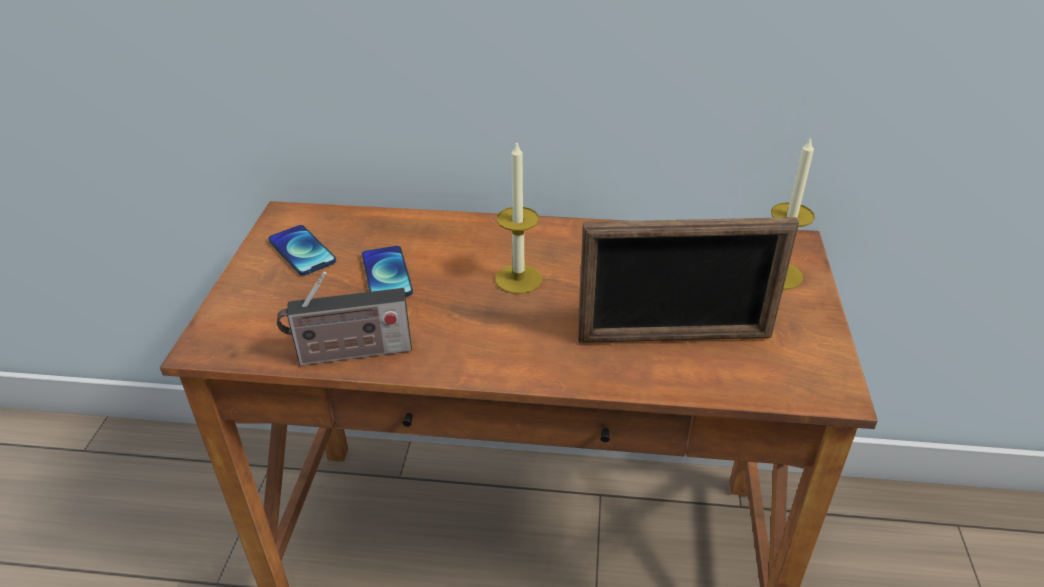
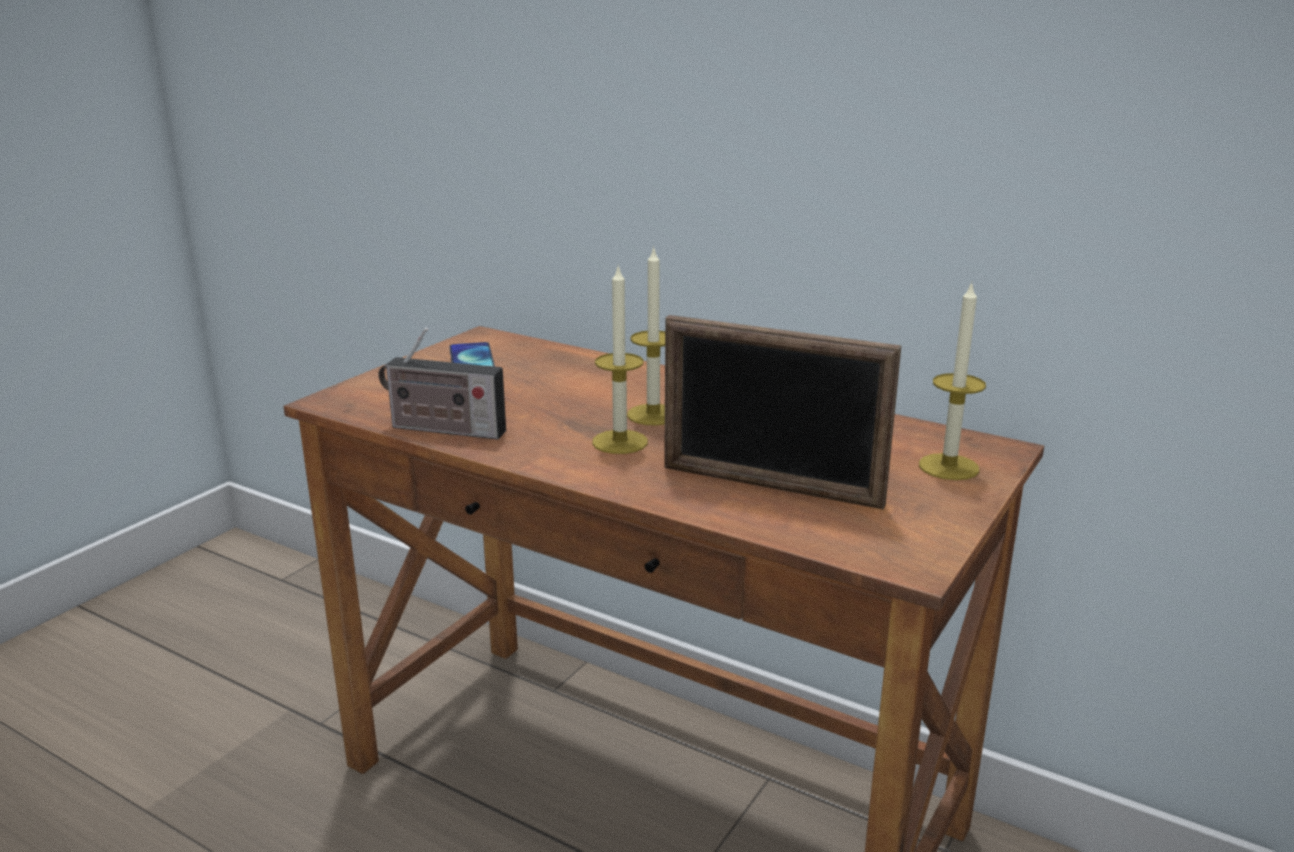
camera: 25 degrees right, 15 degrees down
(387, 274) = (530, 388): phone -> none
(518, 321) = (620, 442): none -> candle

